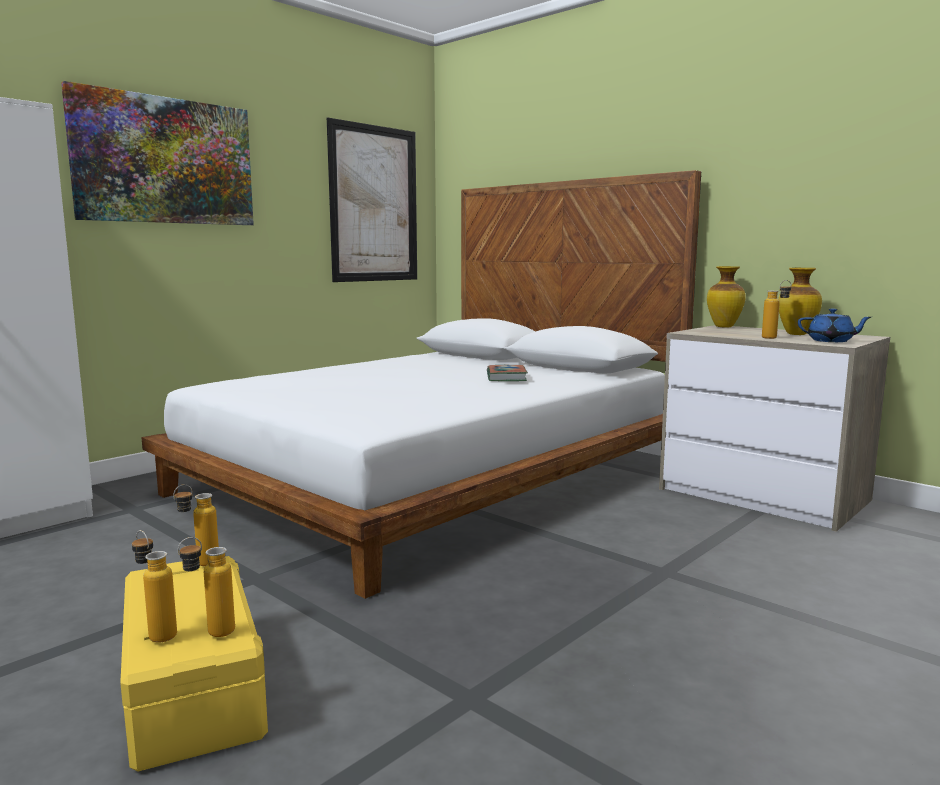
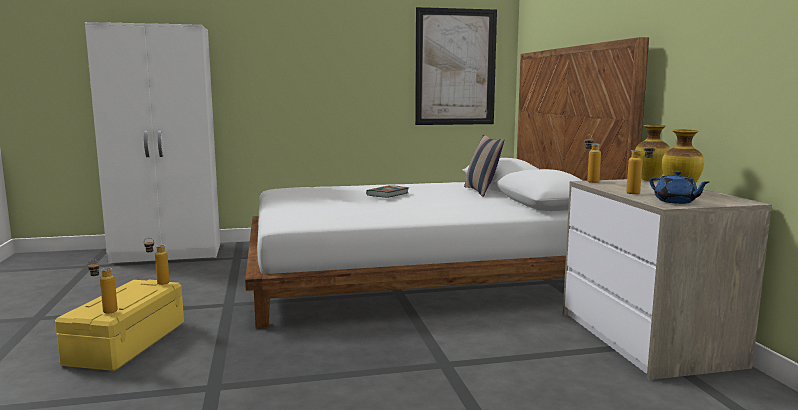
camera: 35 degrees right, 0 degrees up
(157, 633) = (91, 305): bottle -> bottle (590, 181)
(165, 161) = (294, 47): picture -> none
(479, 361) = (481, 191): none -> pillow
(506, 377) = (457, 204): book -> book (387, 194)

